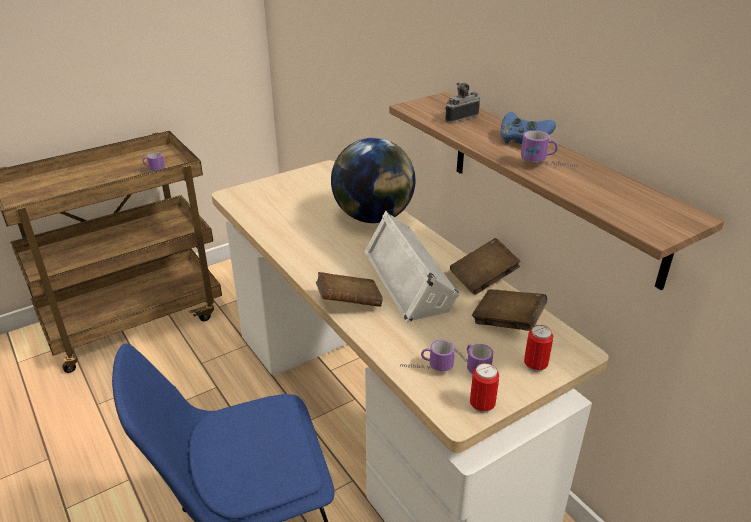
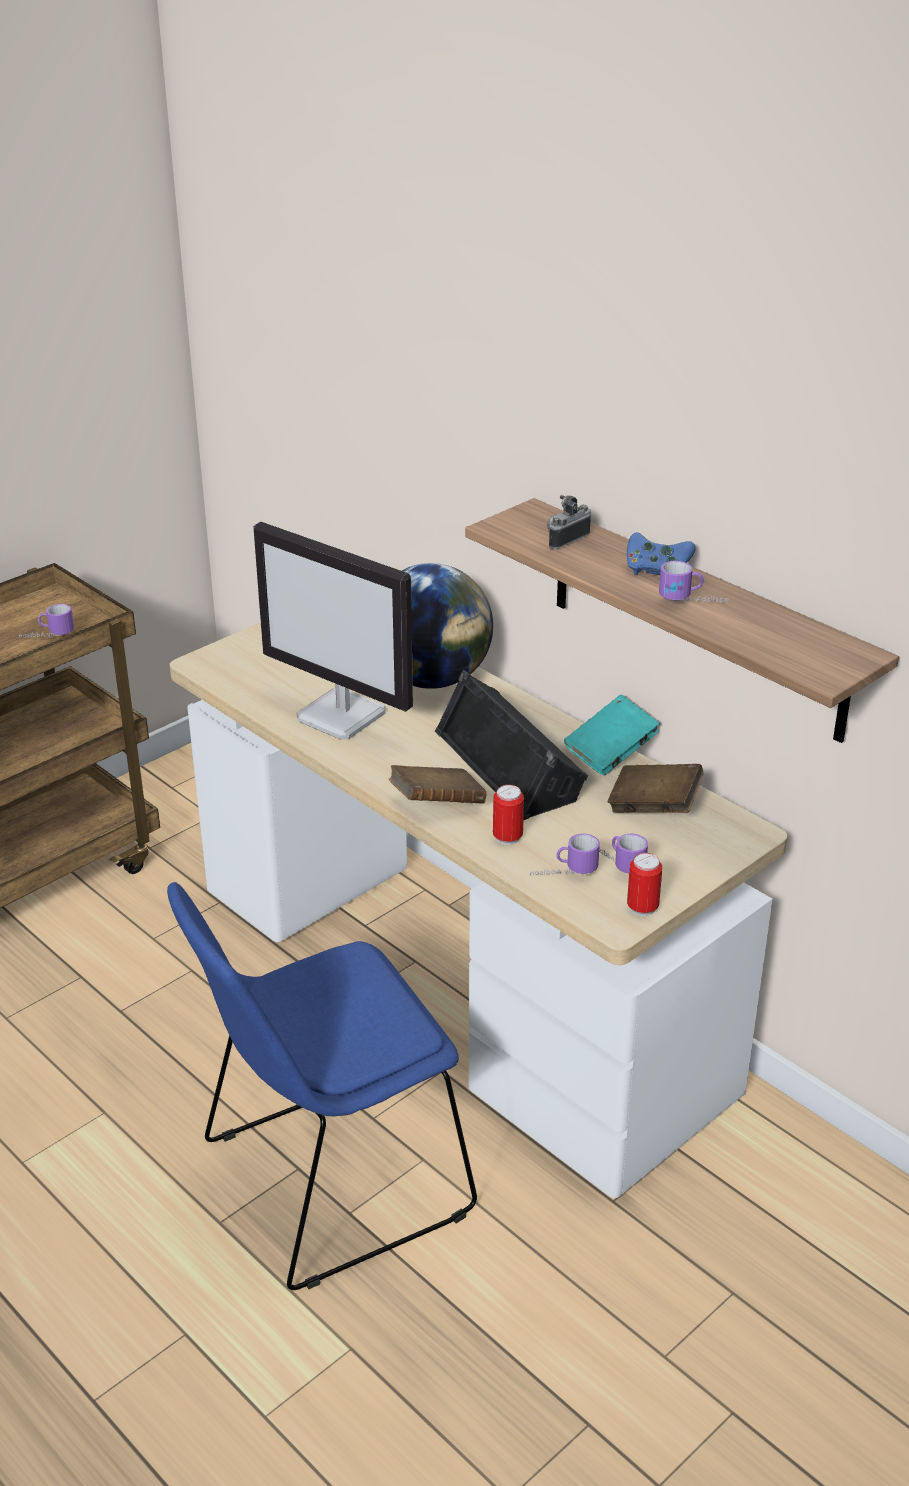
camera: 10 degrees left, 0 degrees up
(306, 236) = (343, 716): none -> monitor
(410, 279) = (511, 763): white speaker -> black speaker
(483, 279) = (610, 753): brown book -> turquoise book
(535, 365) = (699, 855): can -> can (507, 837)

